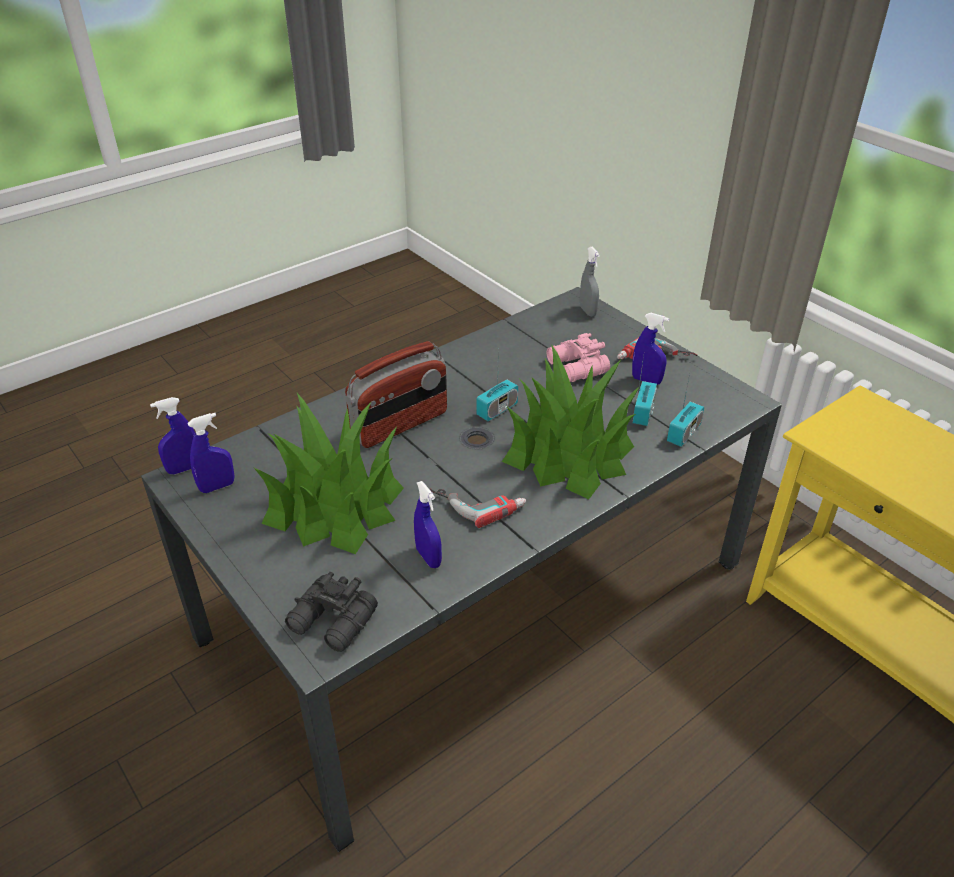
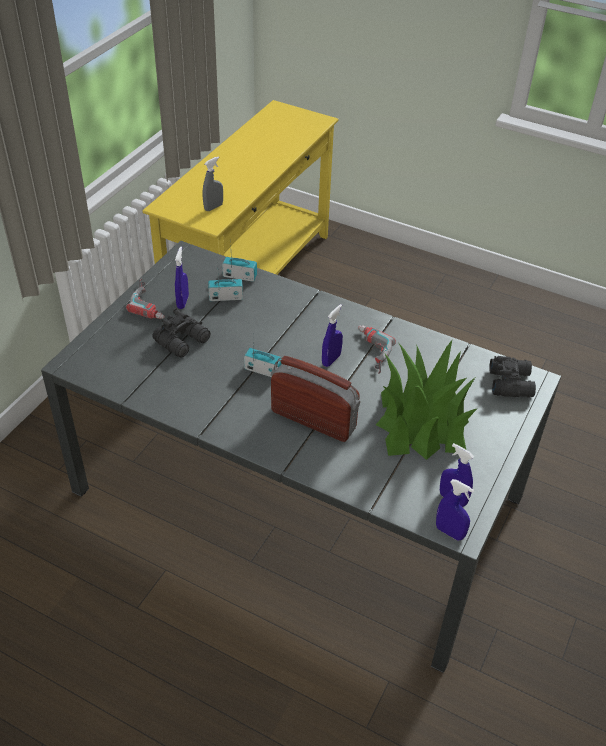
camera: 115 degrees left, 5 degrees up
(428, 557) = (433, 359): blue spray bottle -> blue spray bottle (331, 360)
(569, 453) = (293, 322): potted plant -> none
(576, 368) = (183, 341): pink binoculars -> black binoculars
(587, 311) = (87, 353): grey spray bottle -> grey spray bottle (213, 207)

